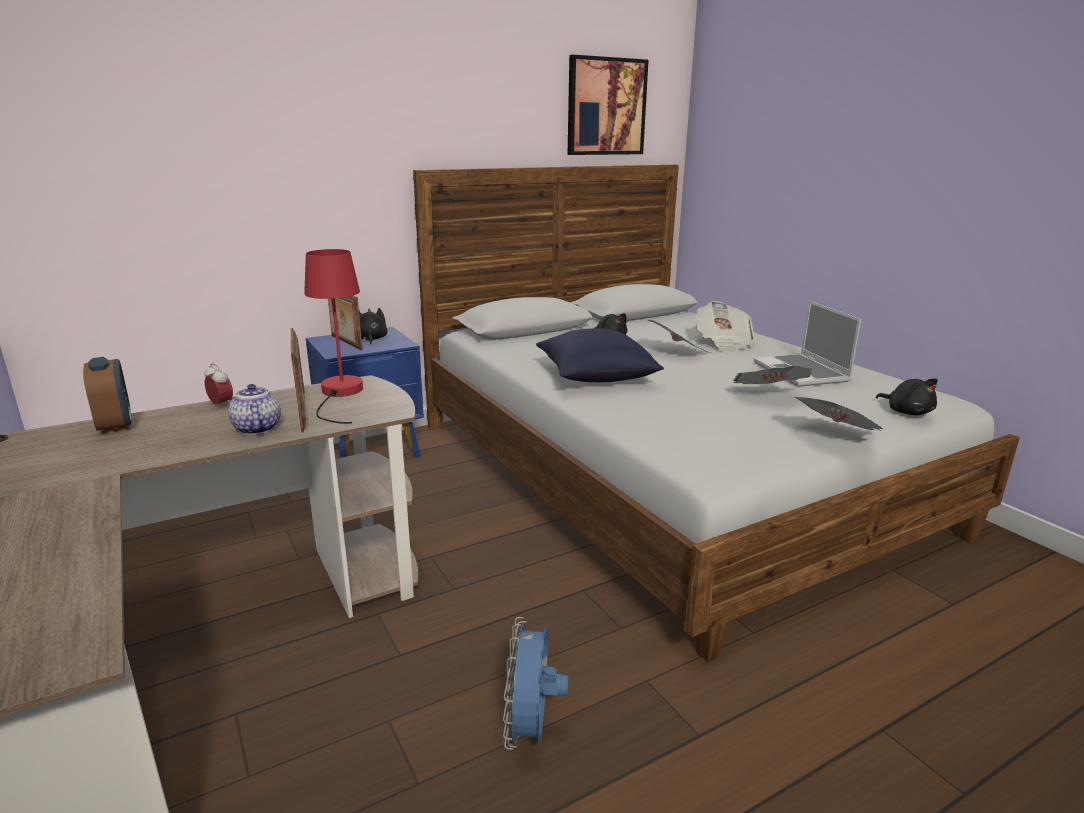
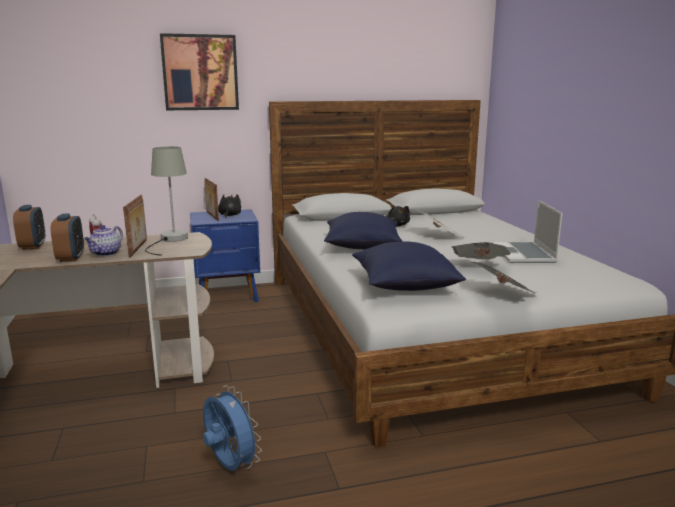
camera: 15 degrees right, 5 degrees down
(203, 442) = (71, 258): none -> alarm clock
(256, 428) = (106, 253): teapot -> teapot turned 150 degrees counterclockwise
(340, 394) = (170, 240): red table lamp -> grey table lamp
(531, 730) = (229, 466): blue fan -> blue fan turned 120 degrees clockwise
(606, 107) = (419, 57): picture -> picture (200, 72)
(708, 435) = (405, 285): none -> blue pillow
(723, 343) = (482, 232): newspaper -> none
(907, 412) = (581, 285): black plush toy -> none

